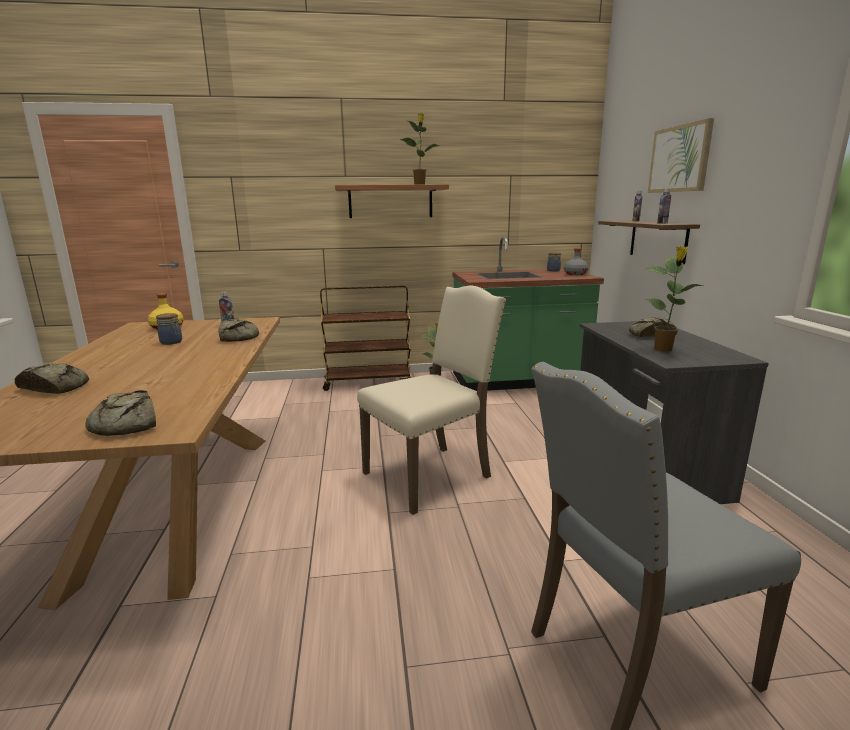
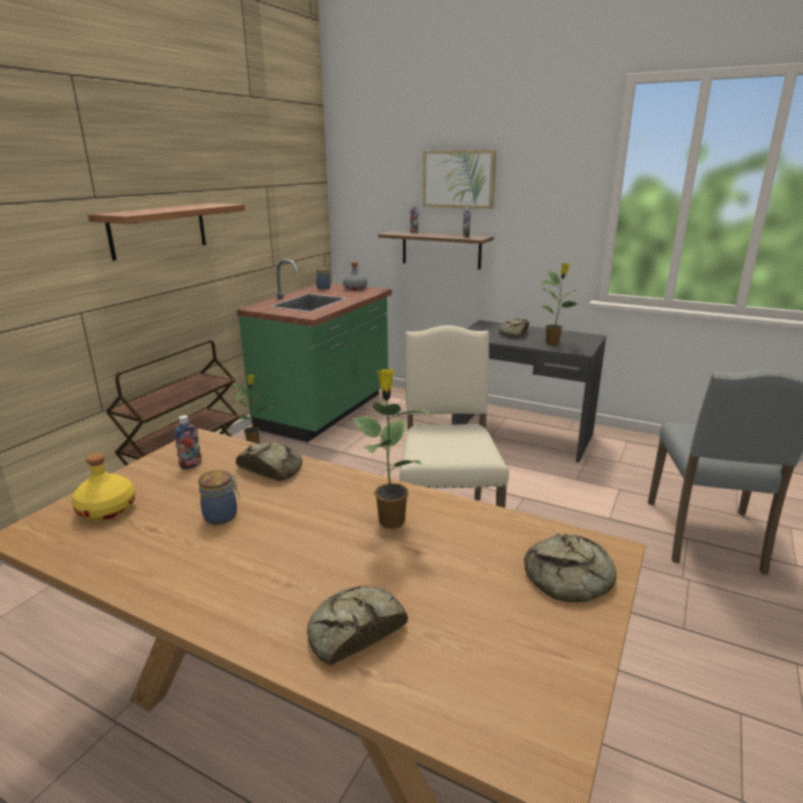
camera: 55 degrees left, 5 degrees up
(420, 184) = (203, 205): potted plant -> potted plant (391, 520)

